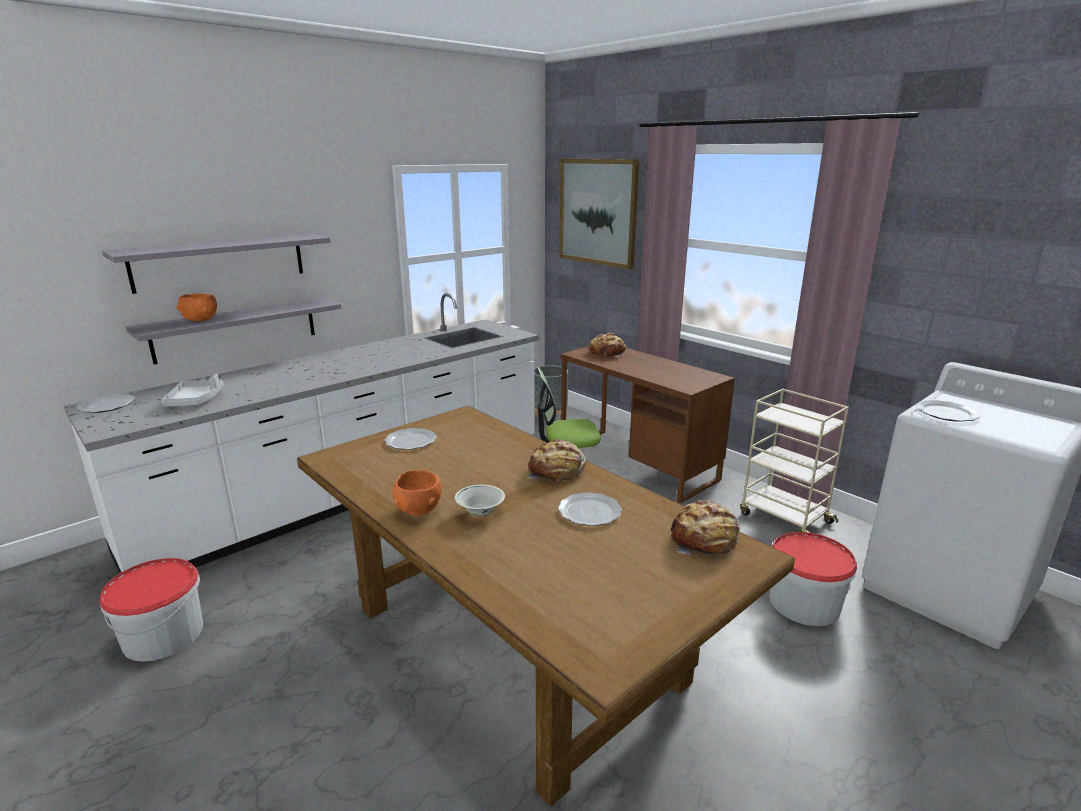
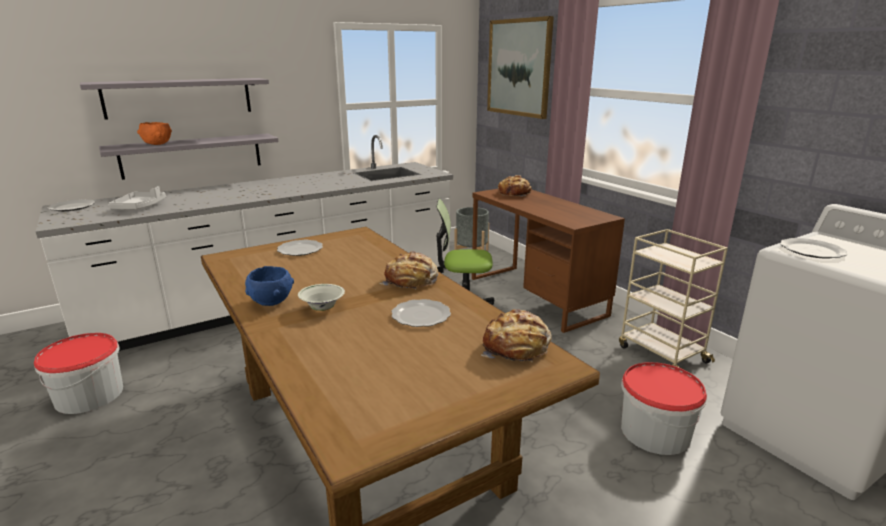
camera: 10 degrees right, 0 degrees up
(418, 511) = (271, 303): orange bowl -> blue bowl

